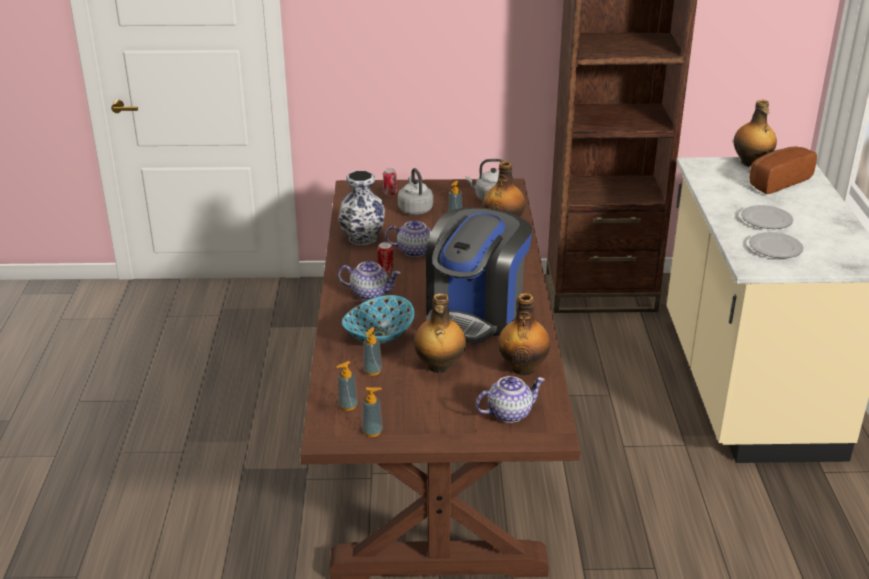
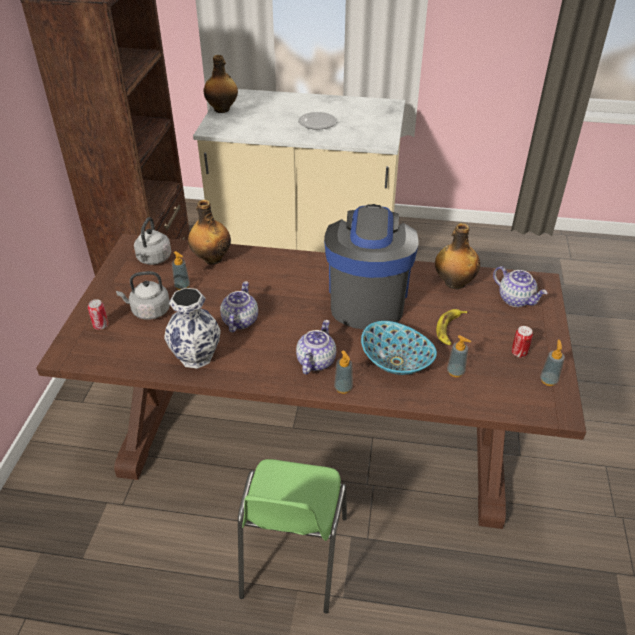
camera: 80 degrees left, 10 degrees up
(281, 434) = (292, 557): none -> green chair
(347, 406) = (511, 393): soap dispenser -> soap dispenser (343, 388)
(385, 270) = (272, 345): can -> can (519, 353)
(439, 366) = (450, 329): bottle -> banana
(475, 313) = (367, 297): coffee machine -> coffee machine turned 120 degrees counterclockwise
(509, 413) = (516, 299): teapot -> teapot turned 150 degrees clockwise
(775, 248) = (360, 129): plate -> none
(776, 181) = (258, 107): bread -> none

